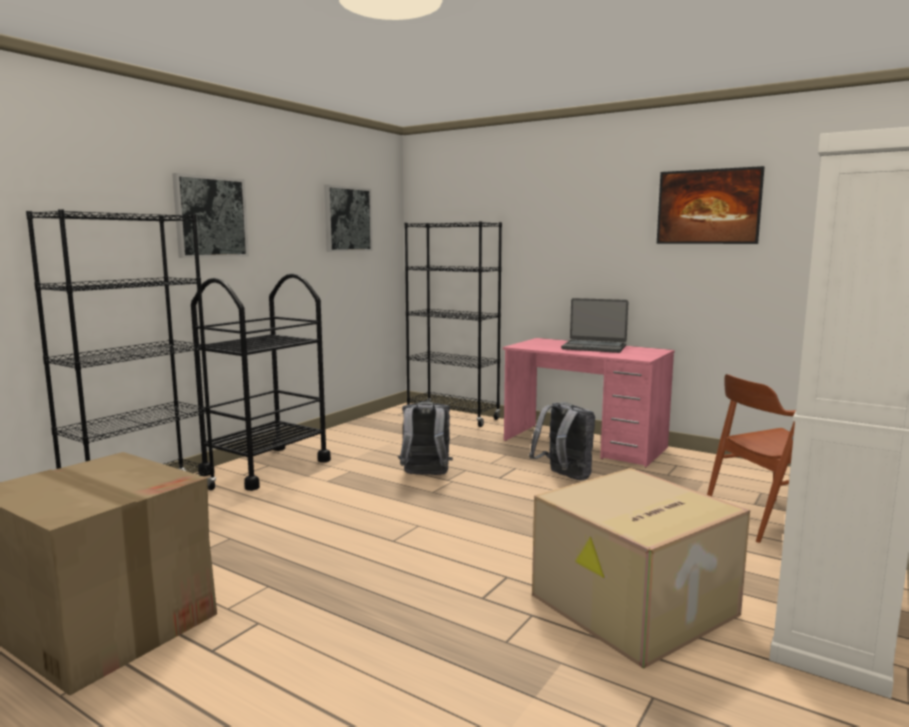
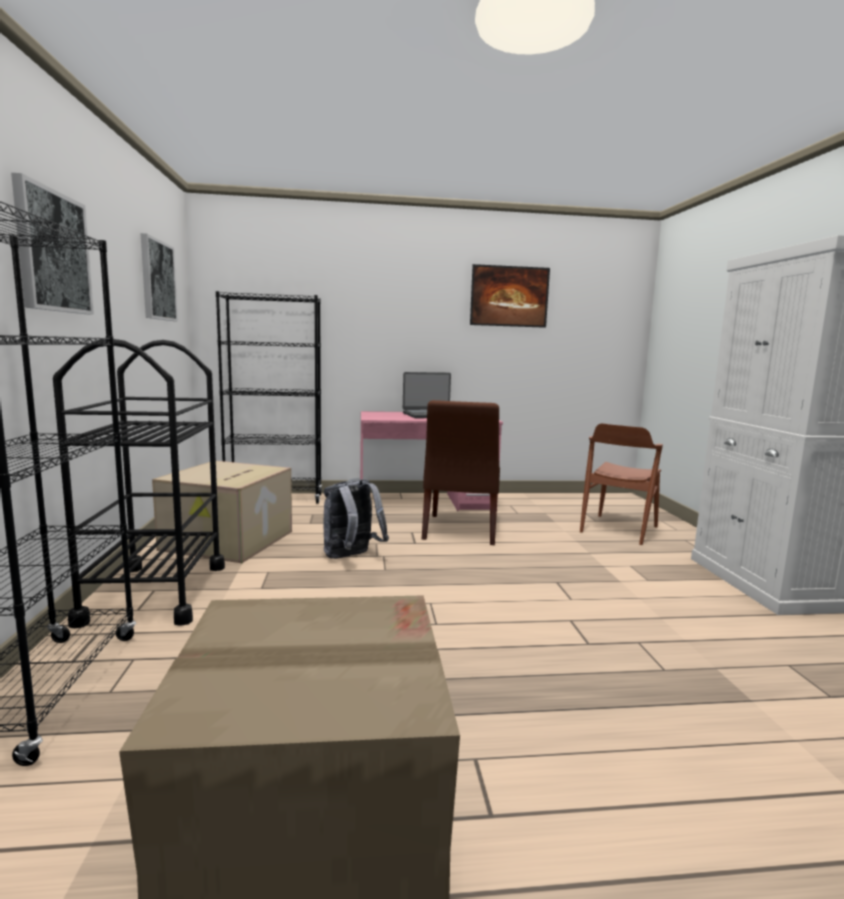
camera: 40 degrees left, 0 degrees up
(564, 477) = (459, 530): grey backpack -> brown chair
(633, 606) = (671, 610): cardboard box -> cardboard box (228, 541)

